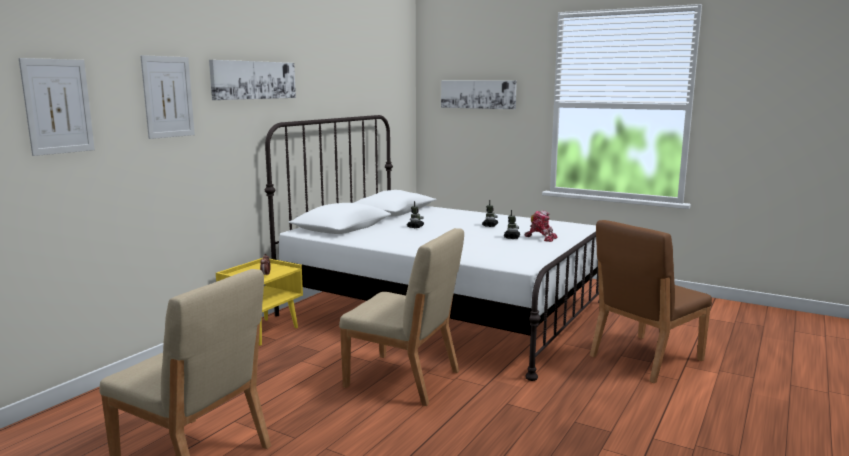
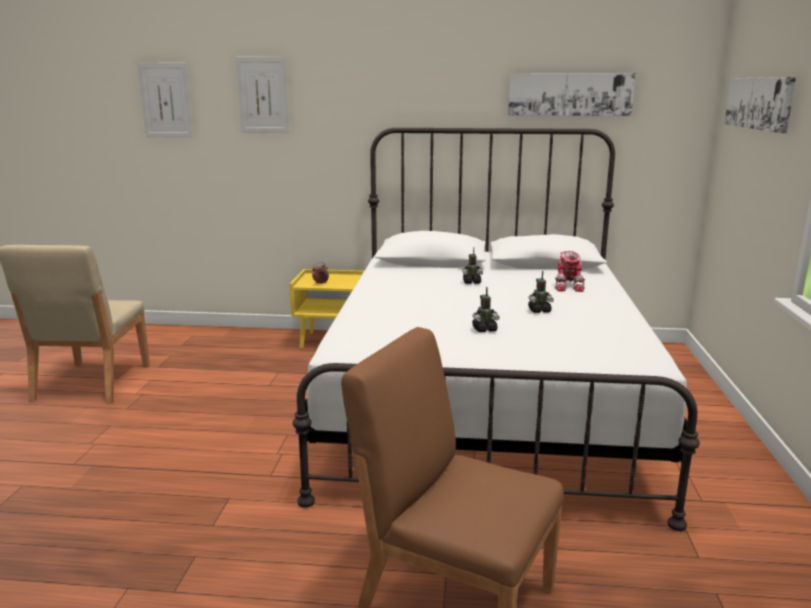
camera: 65 degrees right, 5 degrees up
(253, 80) = (369, 79): picture -> picture (570, 94)
(403, 379) = (262, 426): beige chair -> none
(541, 238) = (508, 345): toy robot -> toy robot (568, 286)

